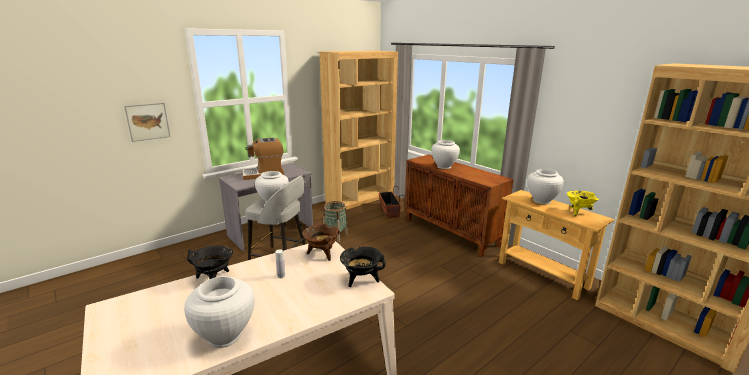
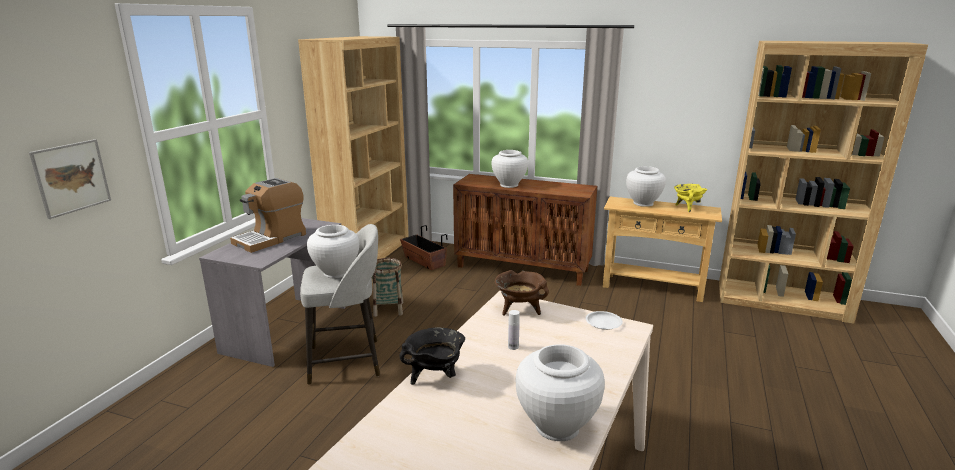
camera: 30 degrees left, 0 degrees up
(361, 280) = (603, 322): black cooking pot -> white plate

